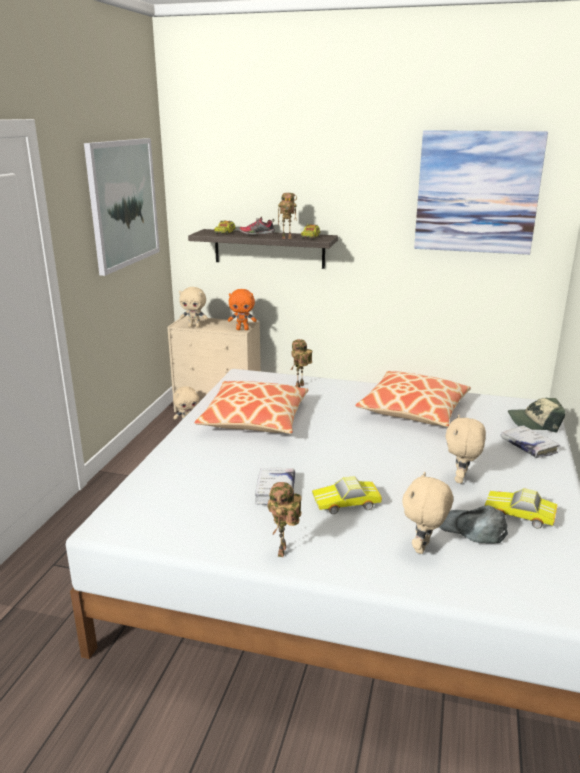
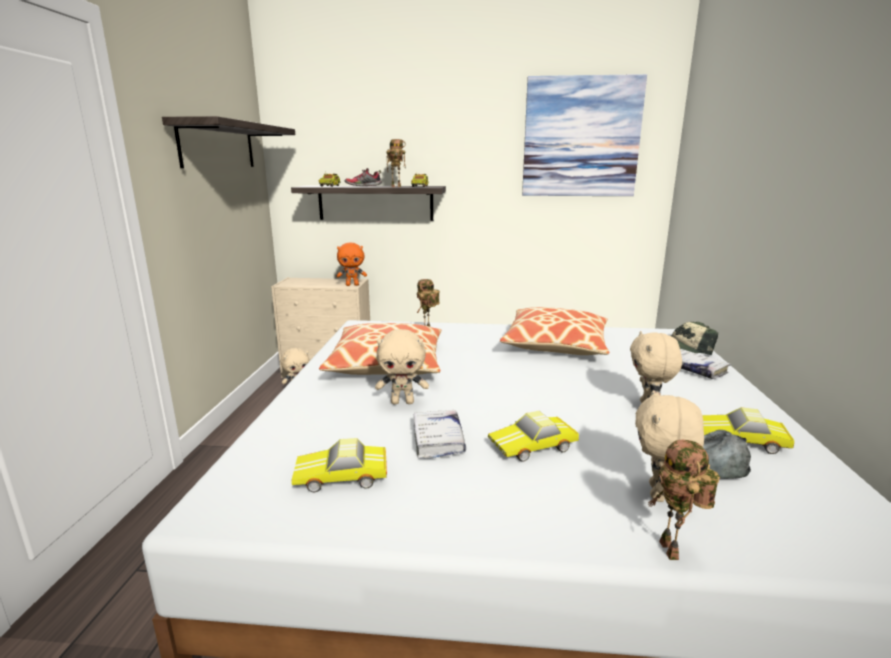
camera: 10 degrees left, 5 degrees down
(123, 203) = (218, 145): picture -> shelf
(194, 327) = (301, 285): beige plush toy -> beige plush toy (403, 402)
(198, 512) = (342, 477): none -> toy car
(284, 552) = (480, 522): toy robot -> toy robot (673, 551)

